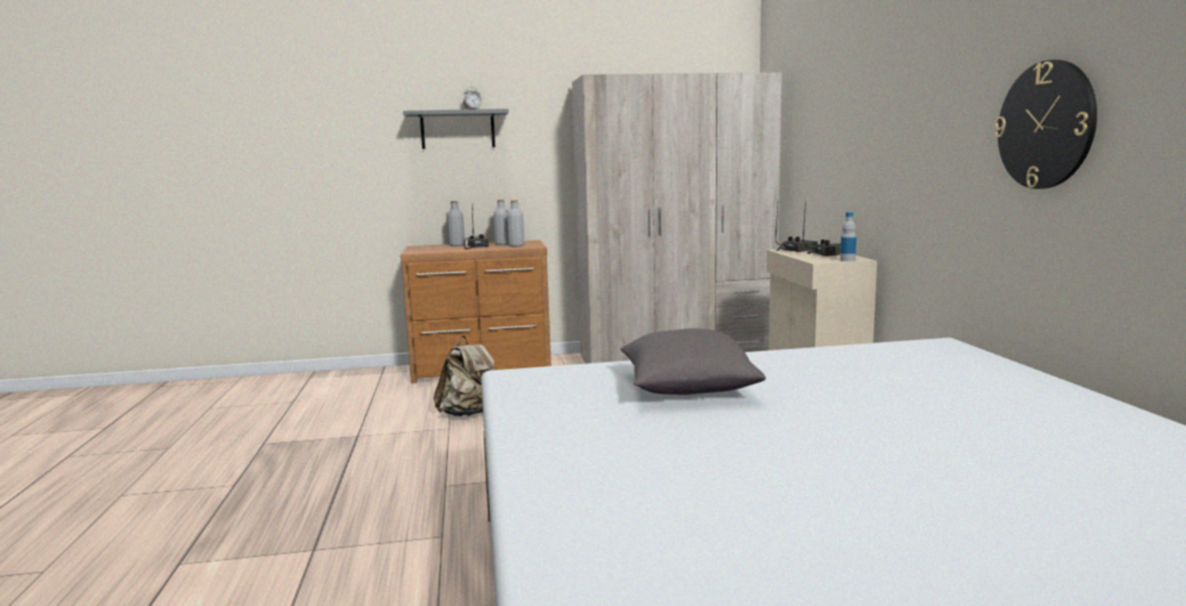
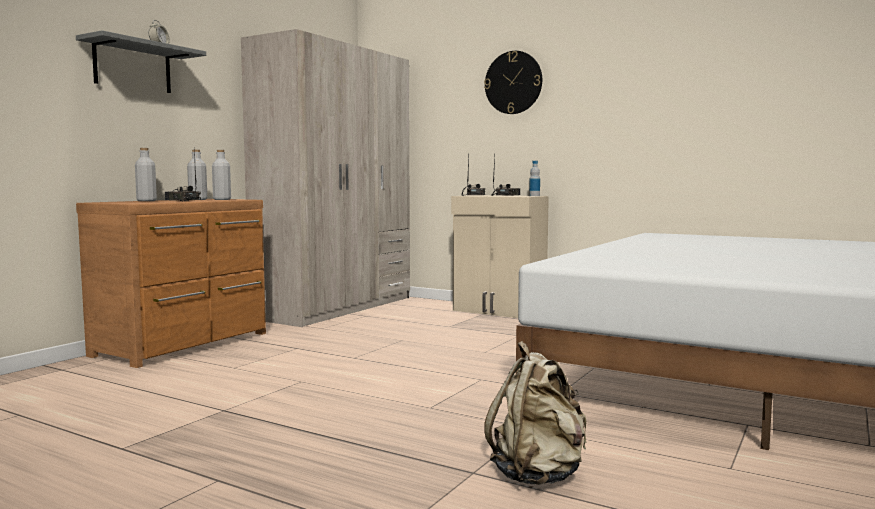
camera: 50 degrees left, 5 degrees down
(471, 414) = (288, 369): beige backpack -> beige backpack (538, 475)
(687, 388) = (664, 254): grey pillow -> none
(1046, 125) = (710, 97): wall clock -> wall clock (513, 82)

